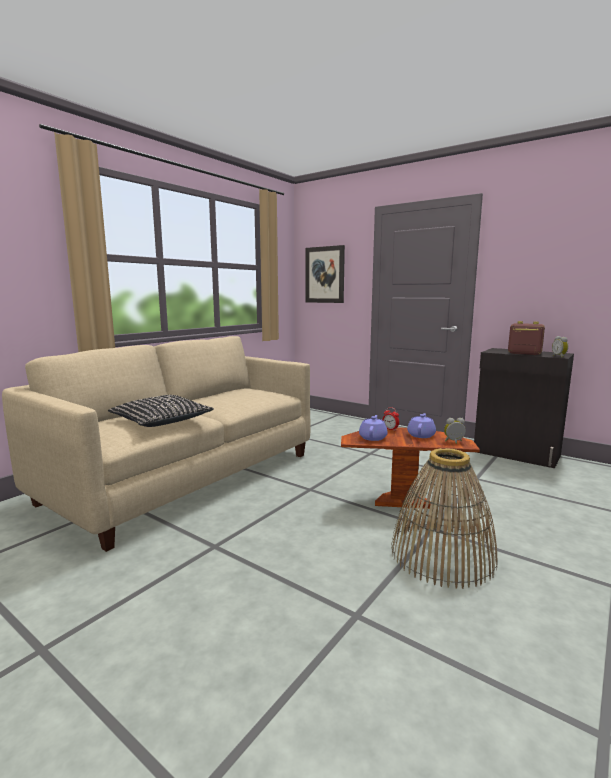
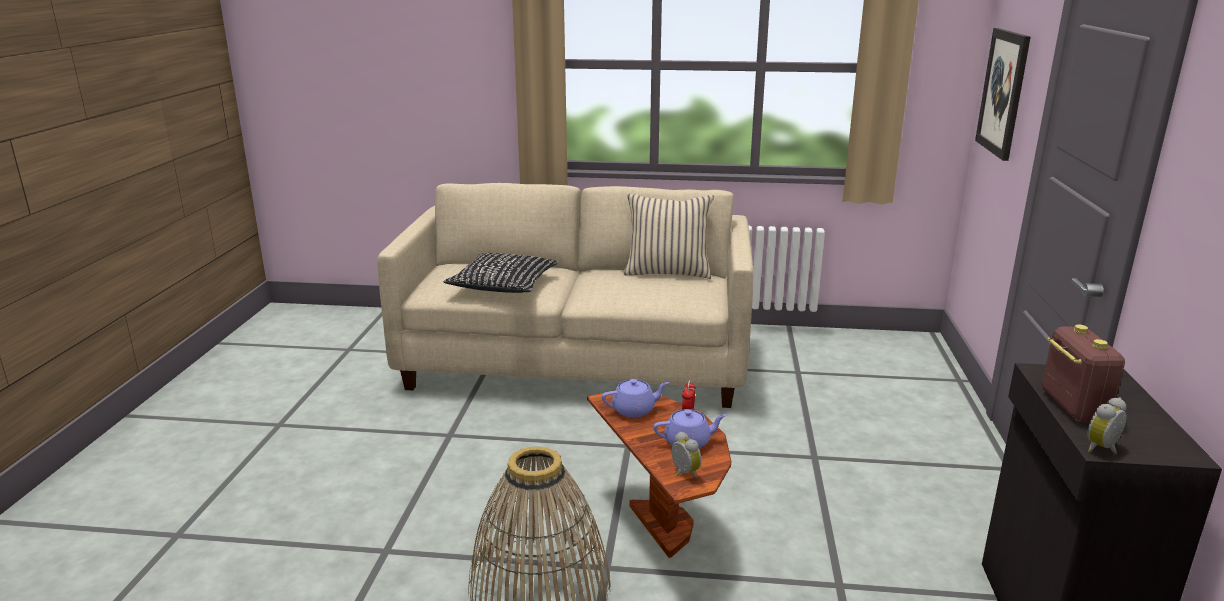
camera: 60 degrees right, 10 degrees up
(228, 391) = (667, 272): none -> beige pillow

